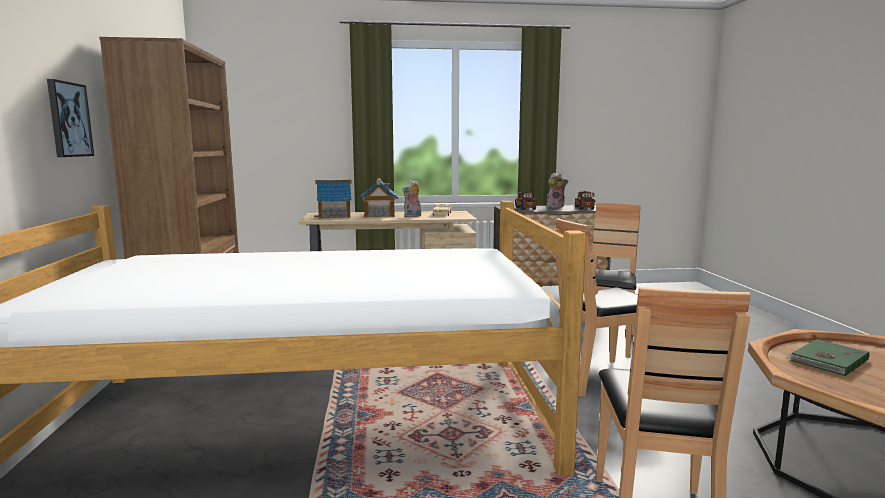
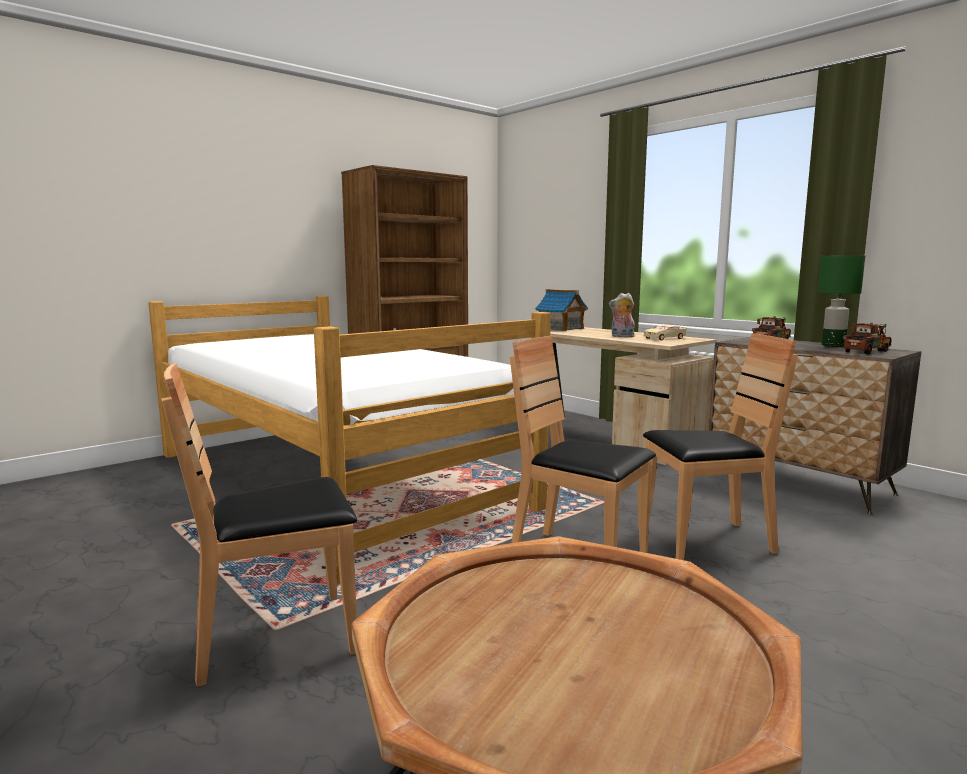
camera: 55 degrees right, 0 degrees up
(68, 119) = (302, 233): picture -> none
(379, 215) = (600, 332): toy house -> none
(555, 206) = (832, 345): plush toy -> green table lamp
(827, 360) = (585, 597): green book -> none

